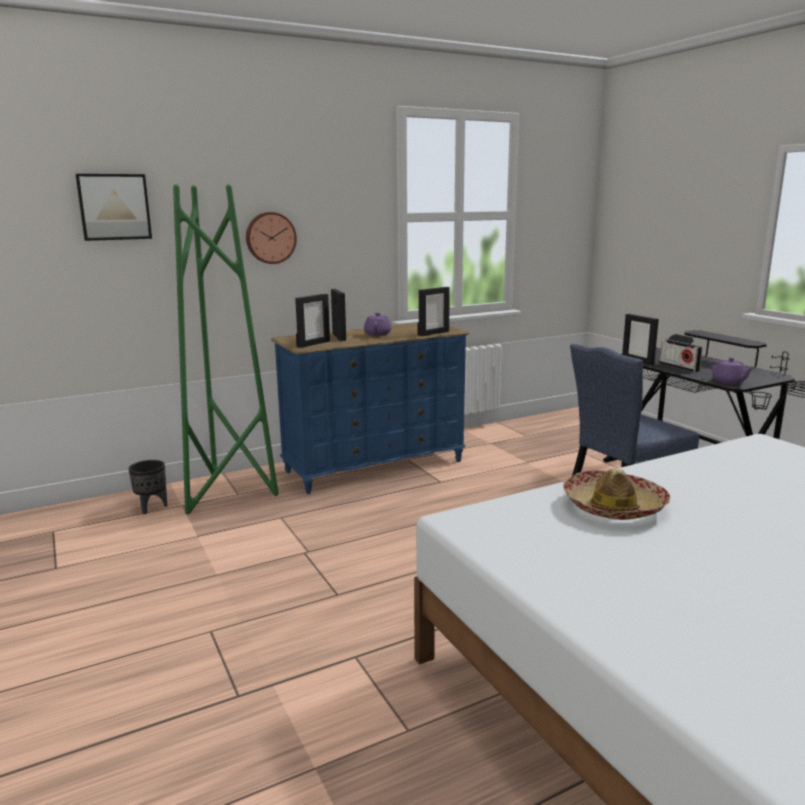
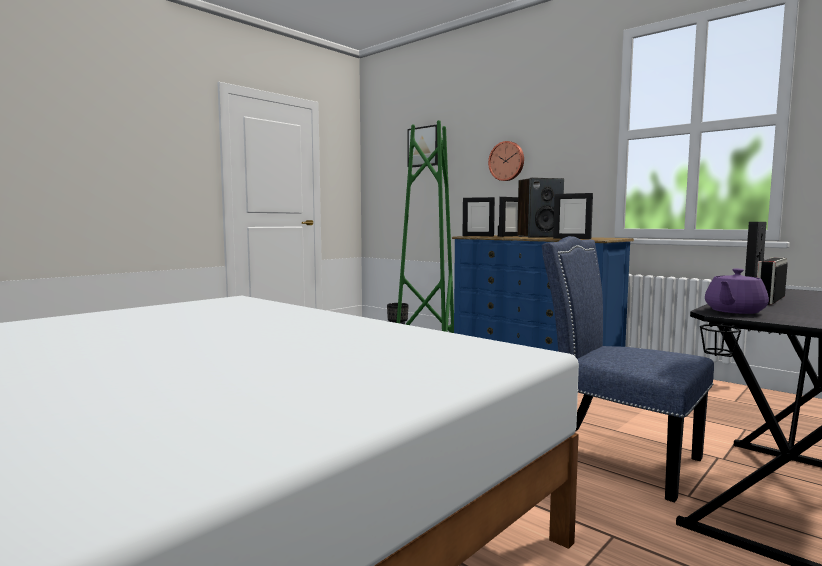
camera: 70 degrees right, 10 degrees down
(378, 334) = (539, 237): purple teapot -> speaker
(614, 506) = (266, 316): hat -> none

